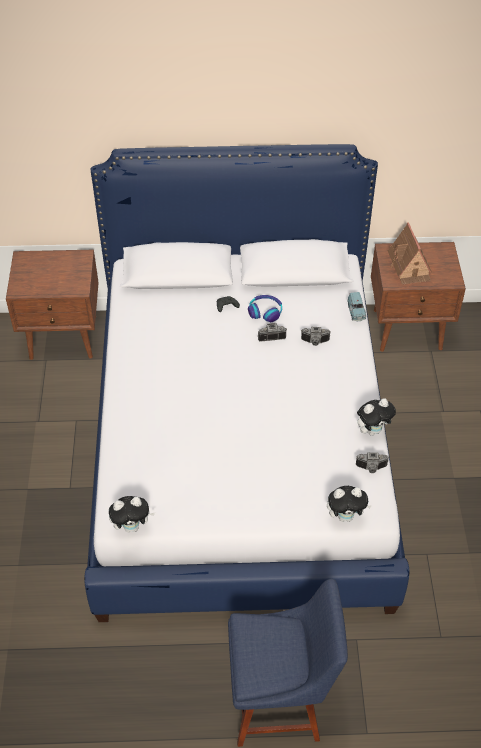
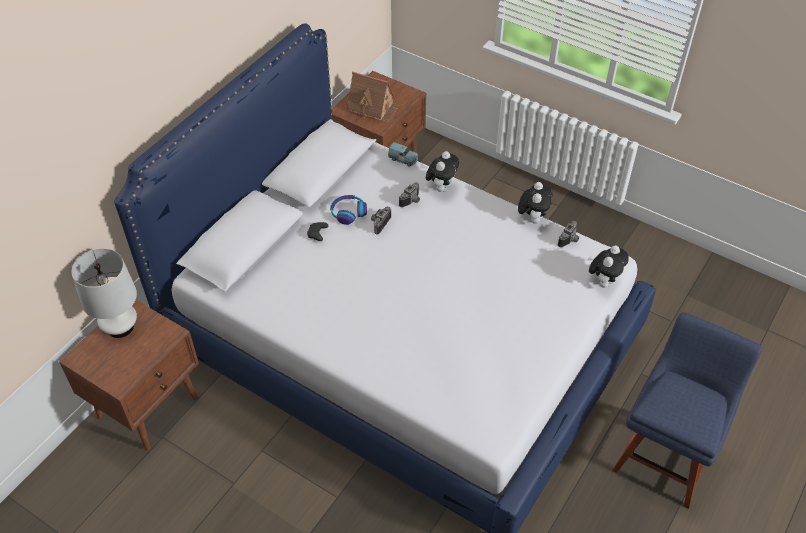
camera: 55 degrees left, 0 degrees up
(64, 261) = (120, 327): none -> white table lamp
(132, 526) = (511, 431): plush toy -> plush toy (441, 187)

